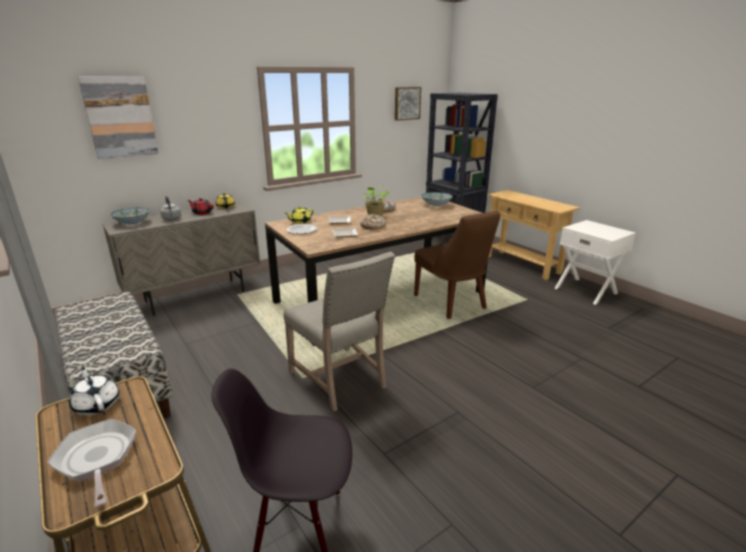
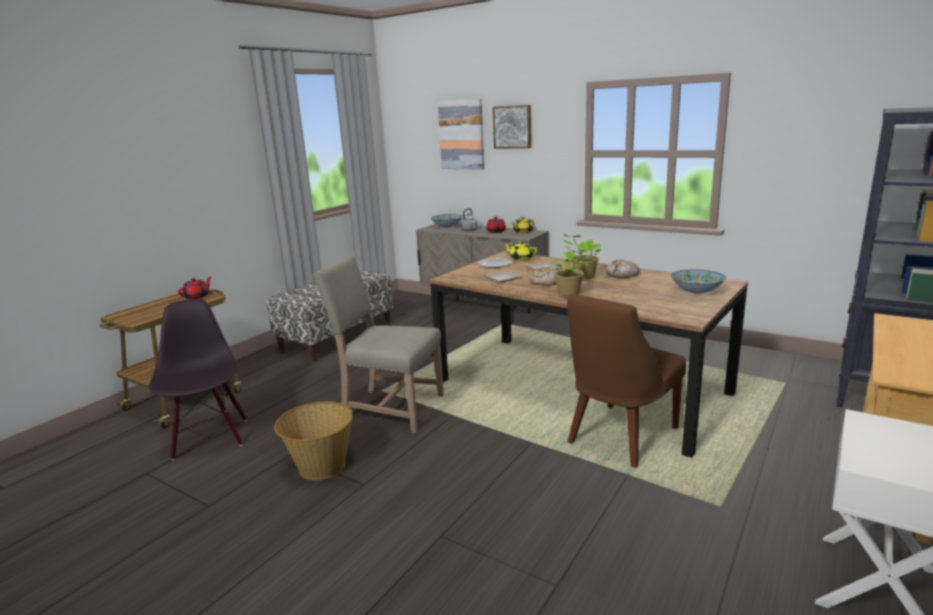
camera: 70 degrees right, 5 degrees down
(97, 404) = (197, 297): white teapot -> red teapot
(97, 460) = (148, 310): frying pan -> none
(340, 379) = (389, 408): beige chair -> beige chair turned 75 degrees clockwise
(406, 103) = (845, 126): picture -> picture (513, 127)
(406, 225) = (570, 293): none -> potted plant
(418, 433) = (321, 466): none -> basket

